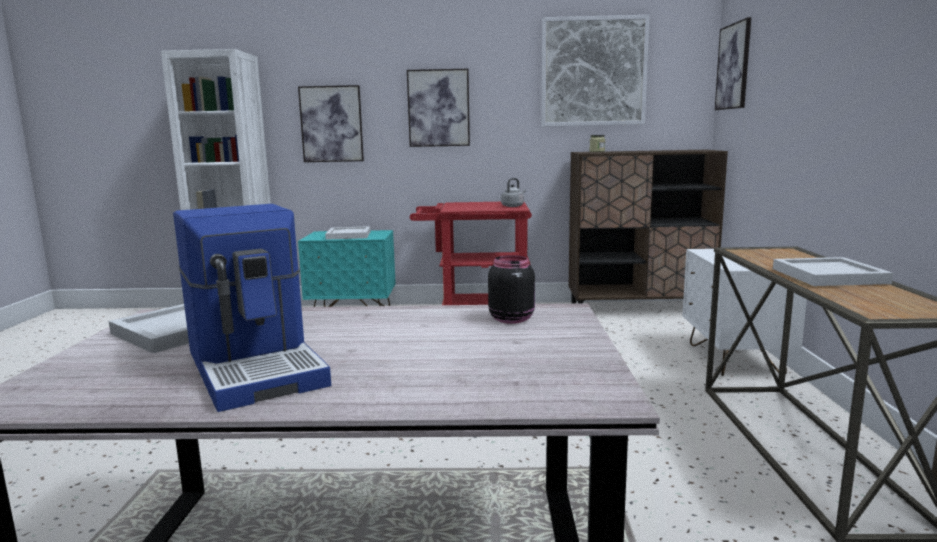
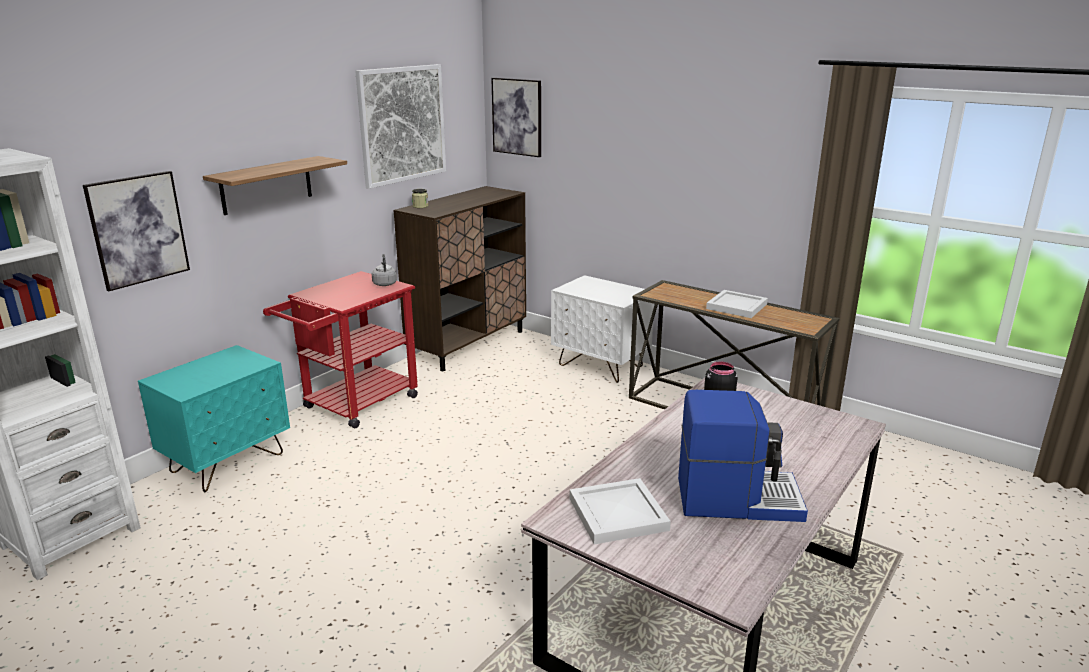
camera: 55 degrees left, 10 degrees up
(348, 235) = (214, 371): white tray -> none
(438, 108) = (266, 185): picture -> shelf

